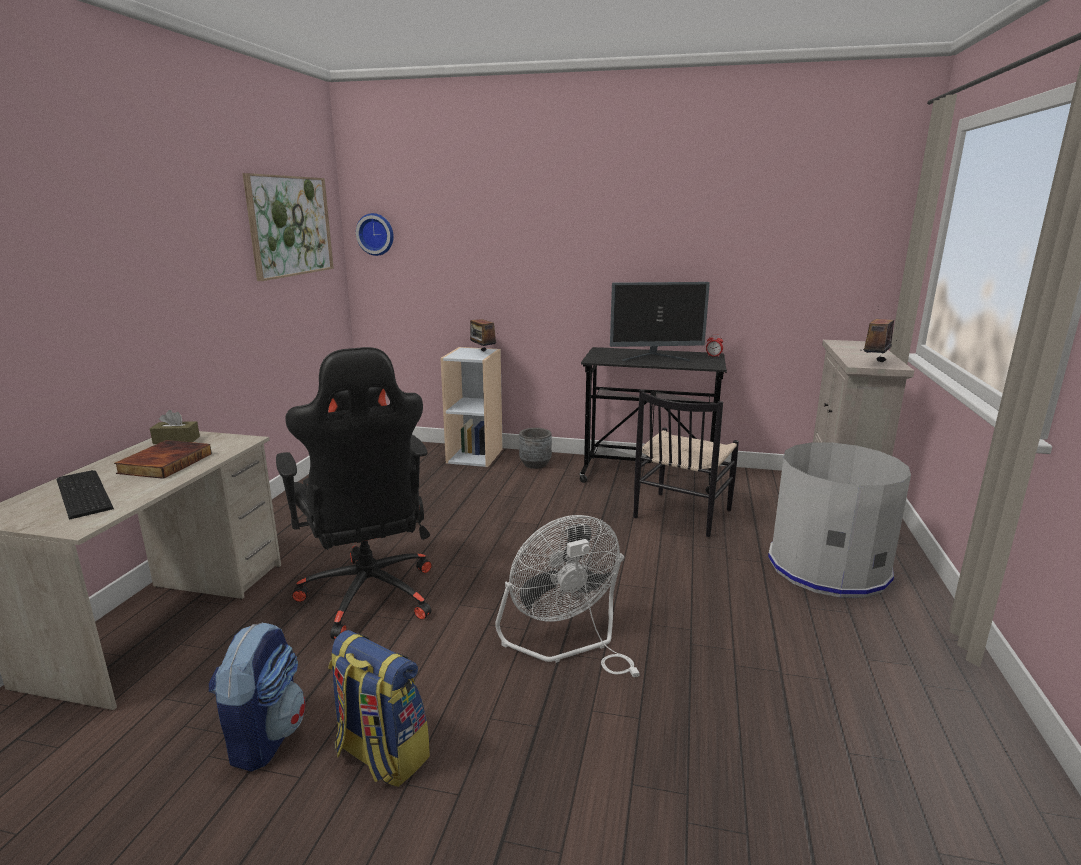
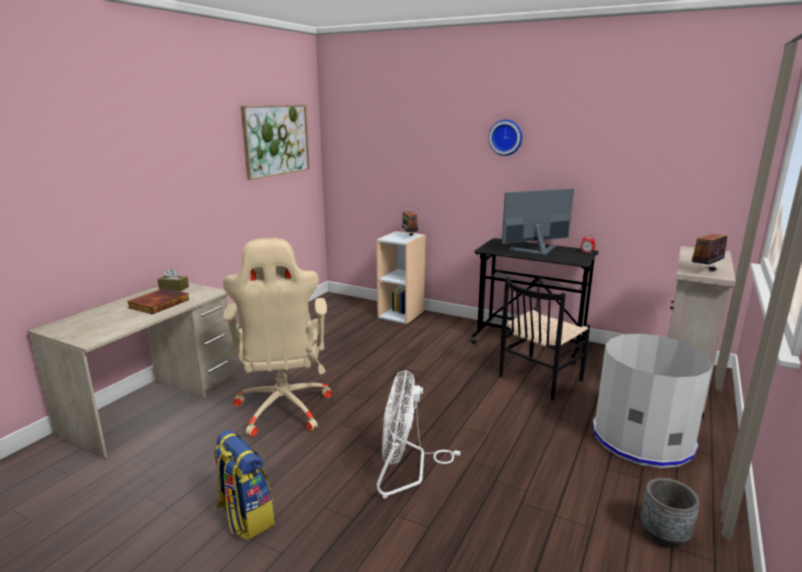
camera: 15 degrees right, 0 degrees up
(81, 495) = (102, 320): keyboard -> none
(265, 736) = (181, 491): backpack -> none
(367, 589) = (283, 404): black office chair -> beige office chair
(376, 234) = (342, 145): wall clock -> wall clock (506, 137)
(535, 464) = (443, 325): grey planter -> grey planter (664, 534)
(575, 642) = (408, 464): white fan -> white fan turned 75 degrees counterclockwise
(655, 358) = (536, 251): monitor -> monitor turned 150 degrees clockwise

